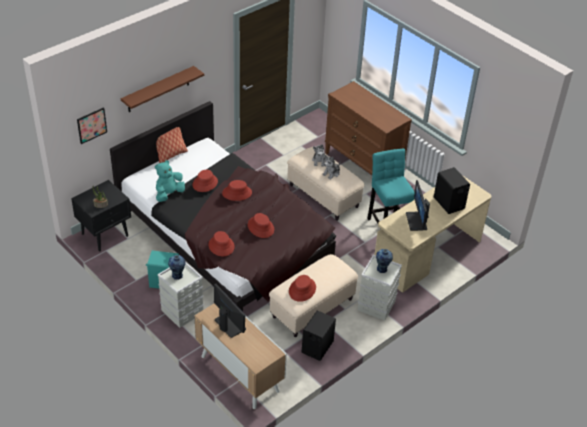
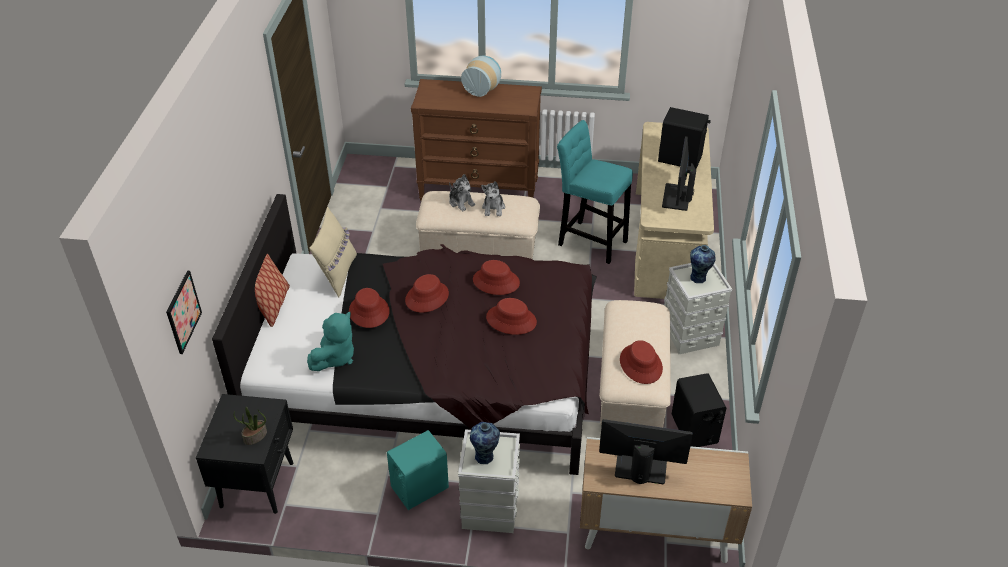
camera: 40 degrees left, 0 degrees up
(158, 89) = (229, 204): brown shelf -> none
(169, 194) = (335, 357): turquoise plush toy -> turquoise plush toy turned 150 degrees counterclockwise
(214, 158) = (337, 274): none -> beige pillow
(221, 246) = (495, 376): red hat -> red hat (496, 282)
(378, 104) = (483, 89): none -> vase
(417, 221) = (677, 197): monitor -> monitor turned 60 degrees clockwise

